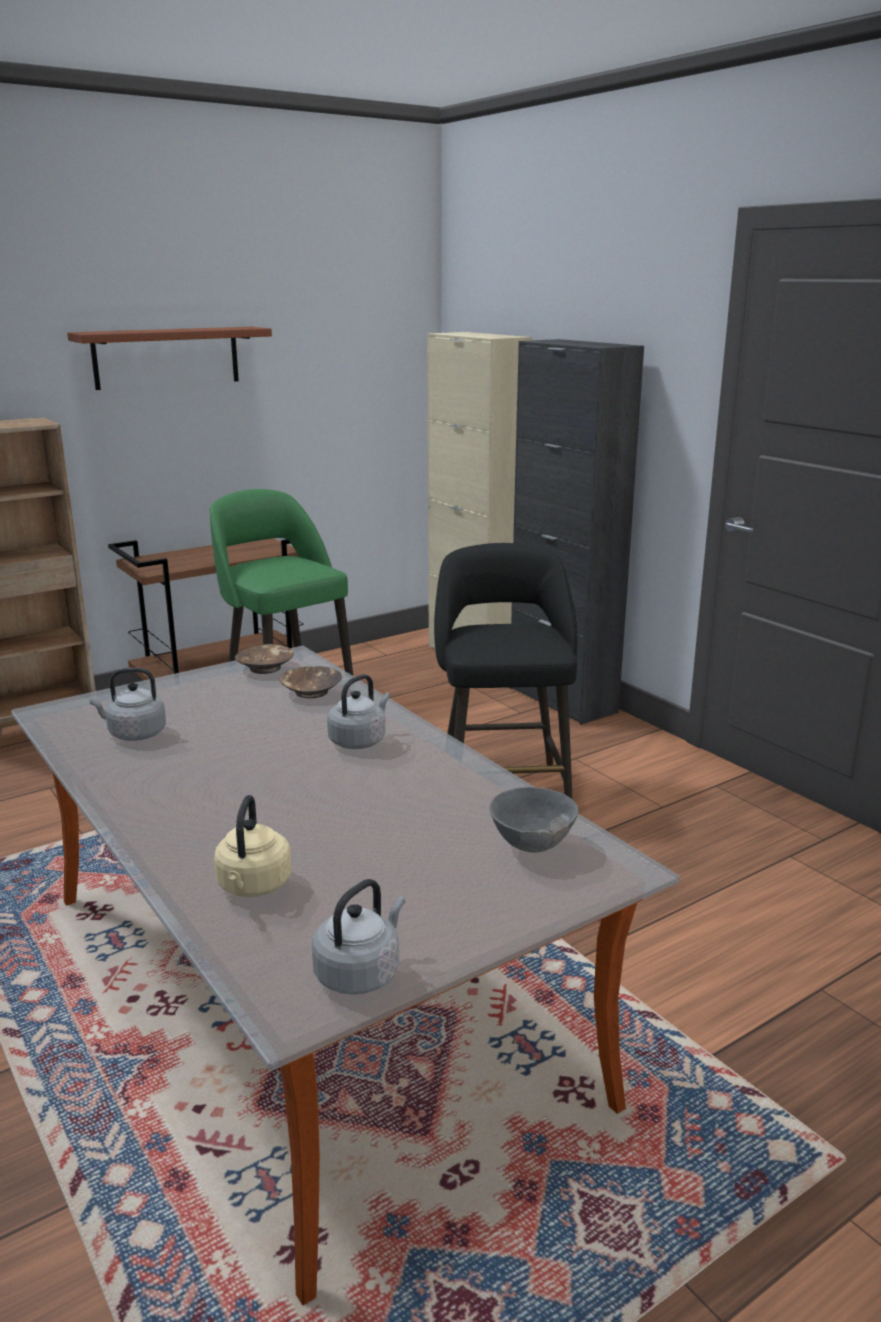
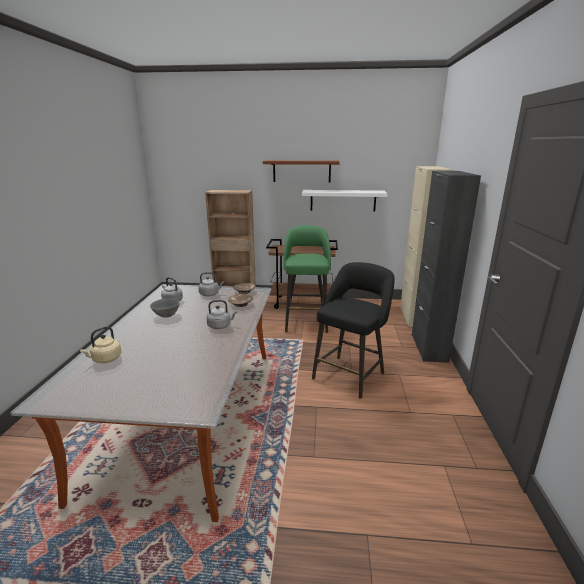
camera: 40 degrees right, 0 degrees up
(270, 423) = (343, 200): none -> white shelf
(360, 973) = (72, 400): grey kettle -> grey kettle (210, 294)
(532, 846) = (193, 386): grey bowl -> grey bowl (166, 316)

